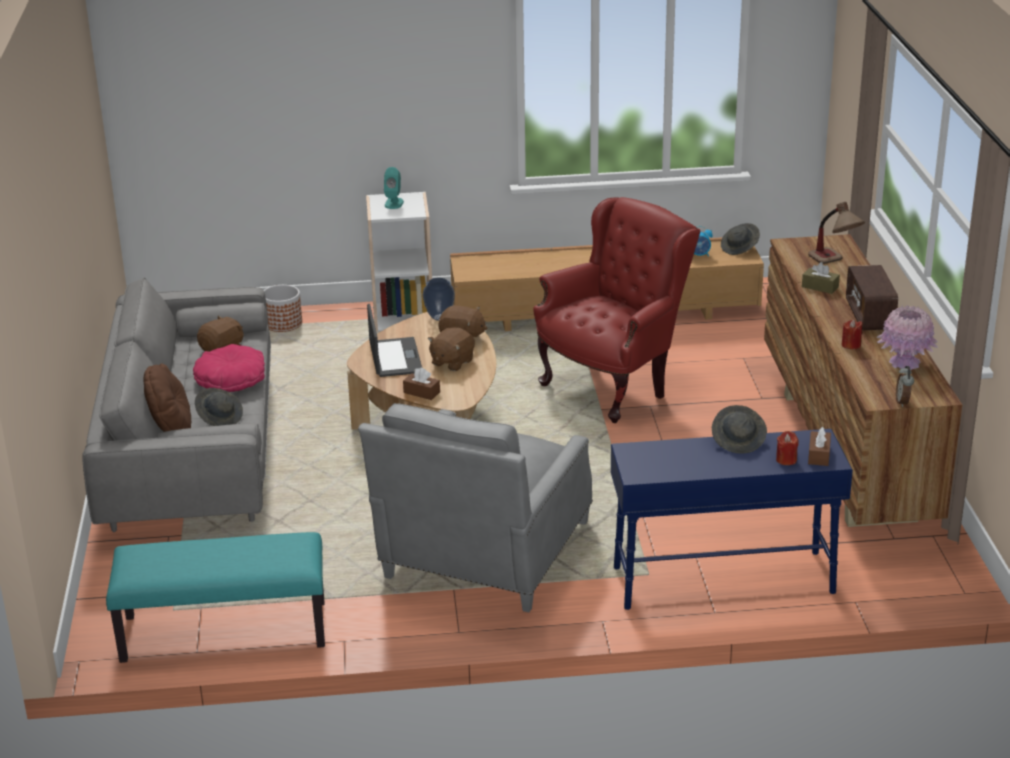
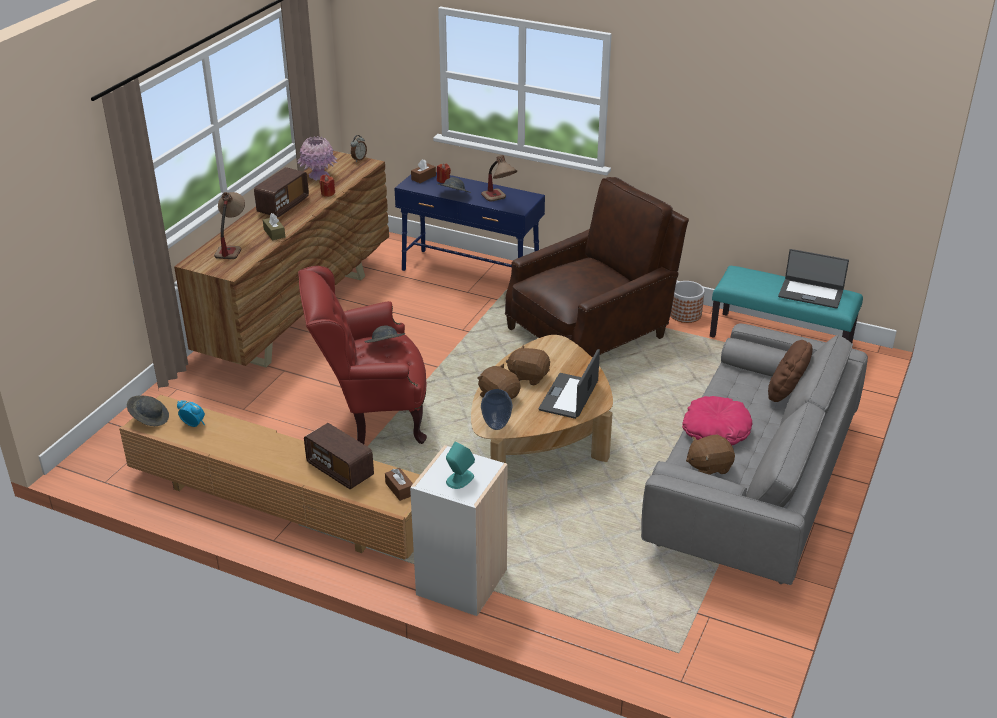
camera: 150 degrees left, 5 degrees up
(180, 556) = (810, 293): none -> laptop
(220, 417) = (742, 393): grey hat -> grey hat (385, 346)
(283, 324) = (590, 626): planter -> planter (685, 314)
(421, 392) = (574, 357): brown tissue box -> brown tissue box (399, 489)
(452, 362) = (528, 376): brown plush toy -> brown plush toy turned 135 degrees counterclockwise
(484, 554) = (590, 331): grey armchair -> brown armchair
(537, 265) = (340, 470): none -> radio
(669, 453) = (499, 201): none -> table lamp

